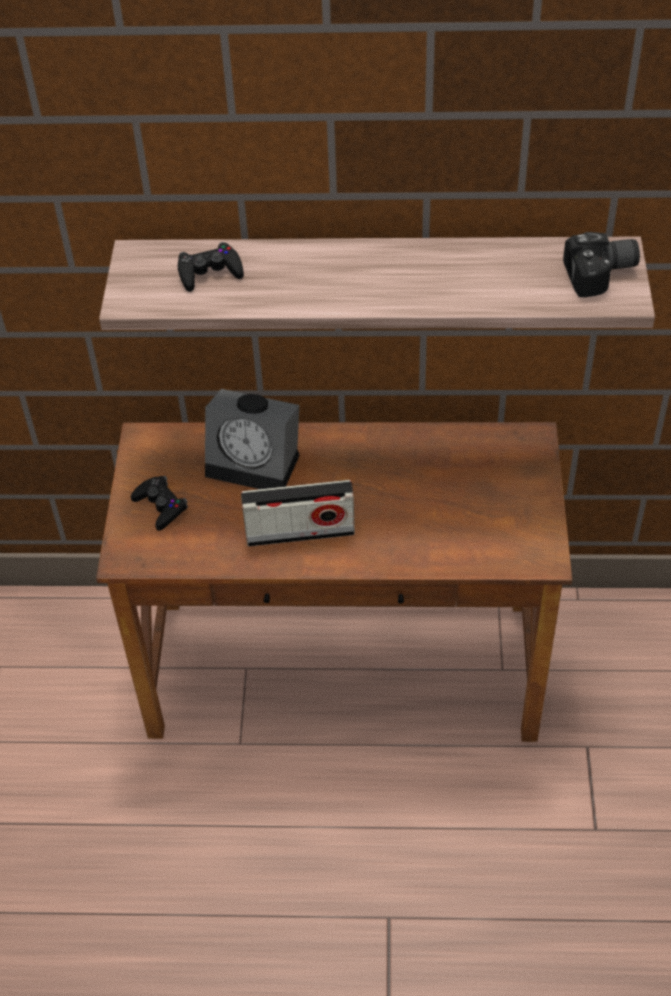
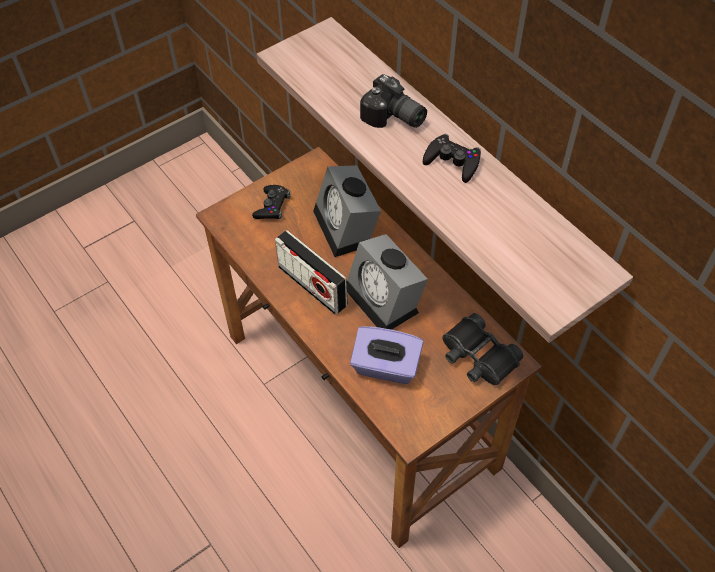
camera: 50 degrees right, 5 degrees up
(209, 272) = (345, 74): black game controller -> black game controller (452, 162)
(376, 486) = (386, 300): none -> alarm clock
(452, 532) = (385, 367): none -> purple tissue box
(505, 458) = (478, 356): none -> black binoculars
(602, 275) = (561, 277): camera -> camera (393, 118)

